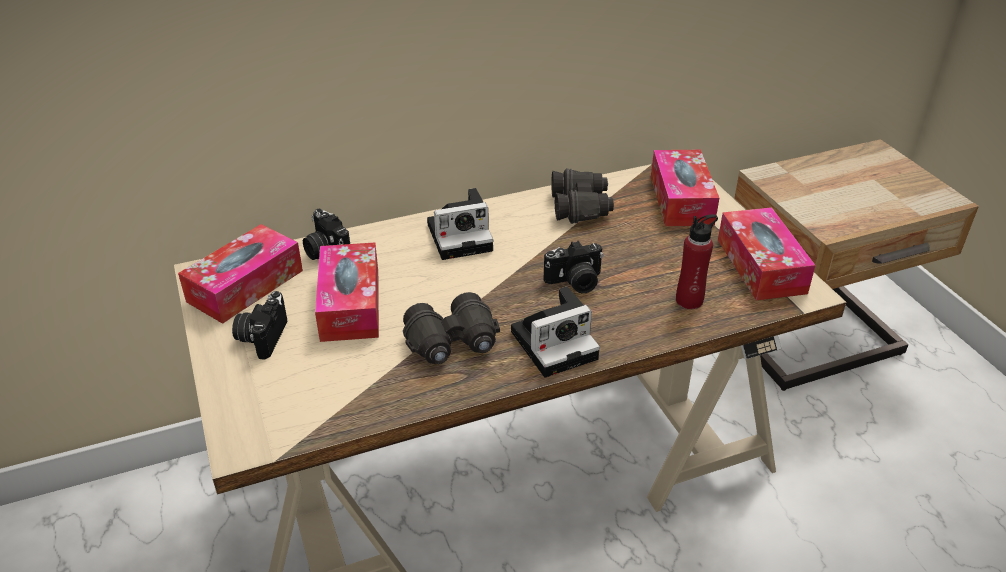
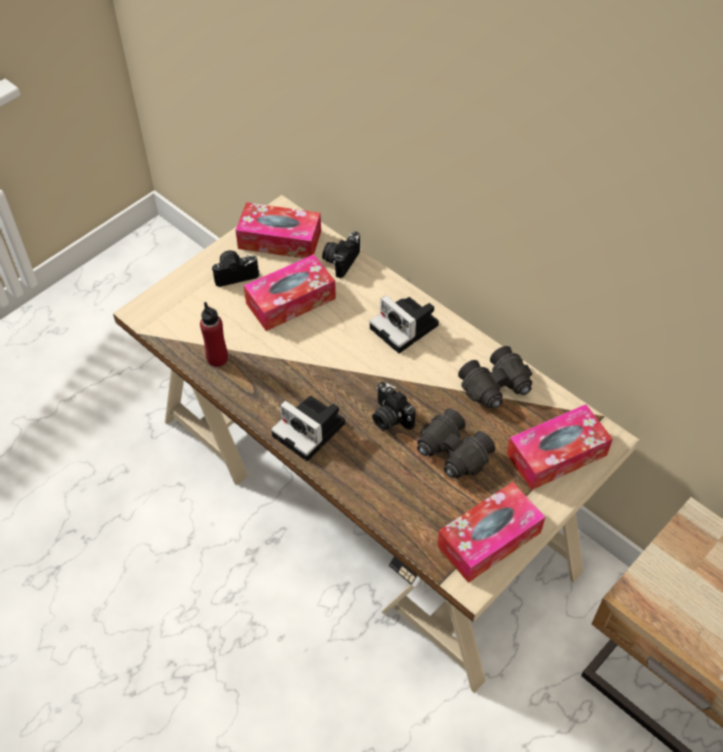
camera: 65 degrees right, 15 degrees up
(453, 344) = (280, 373): black binoculars -> black binoculars (452, 453)
(689, 300) = (409, 499): red bottle -> red bottle (217, 358)

